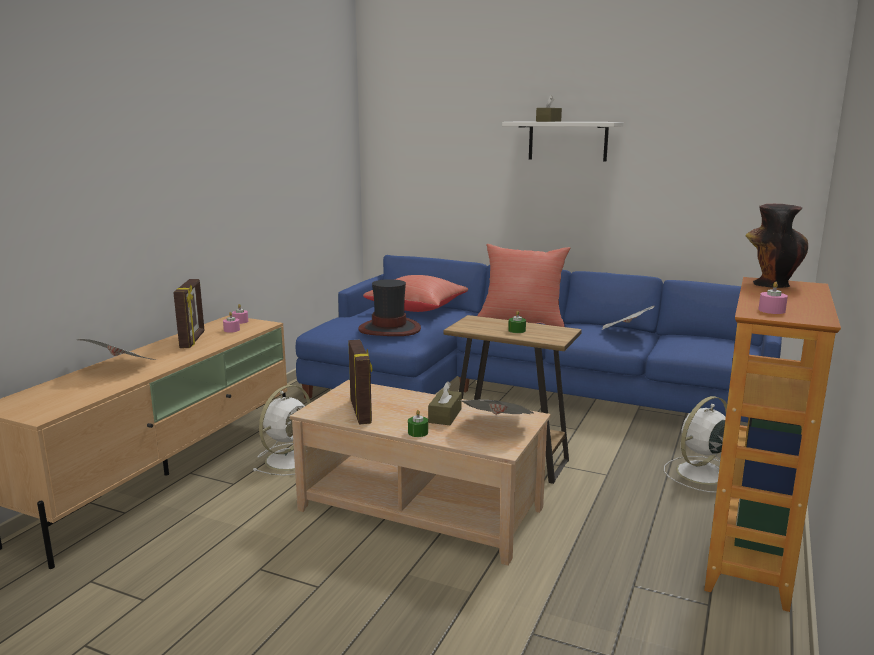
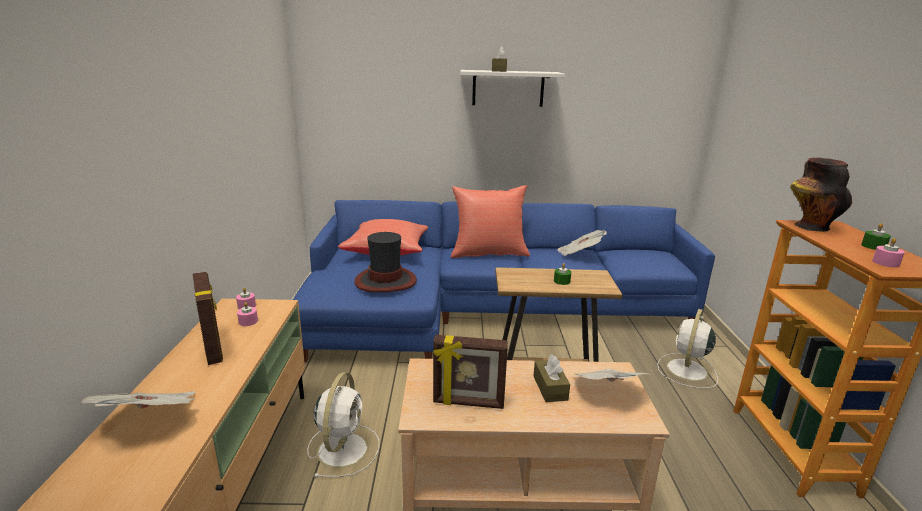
camera: 25 degrees left, 5 degrees up
(361, 412) = (468, 403): picture frame -> picture frame turned 135 degrees clockwise
(418, 432) = (550, 419): green candle -> green candle (873, 246)

